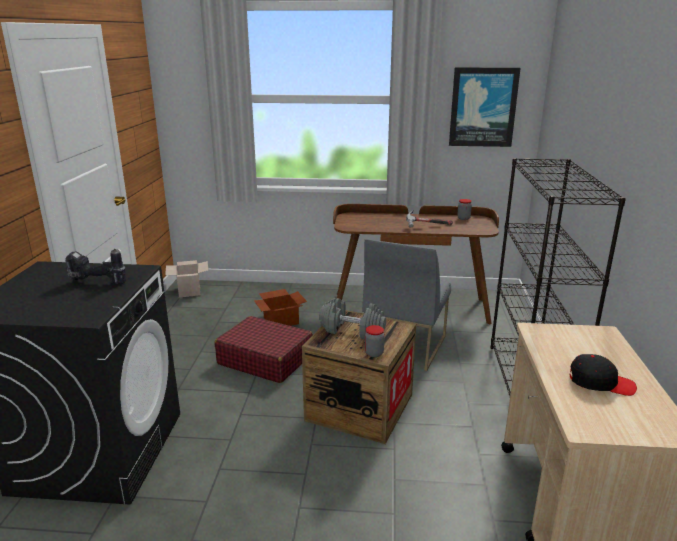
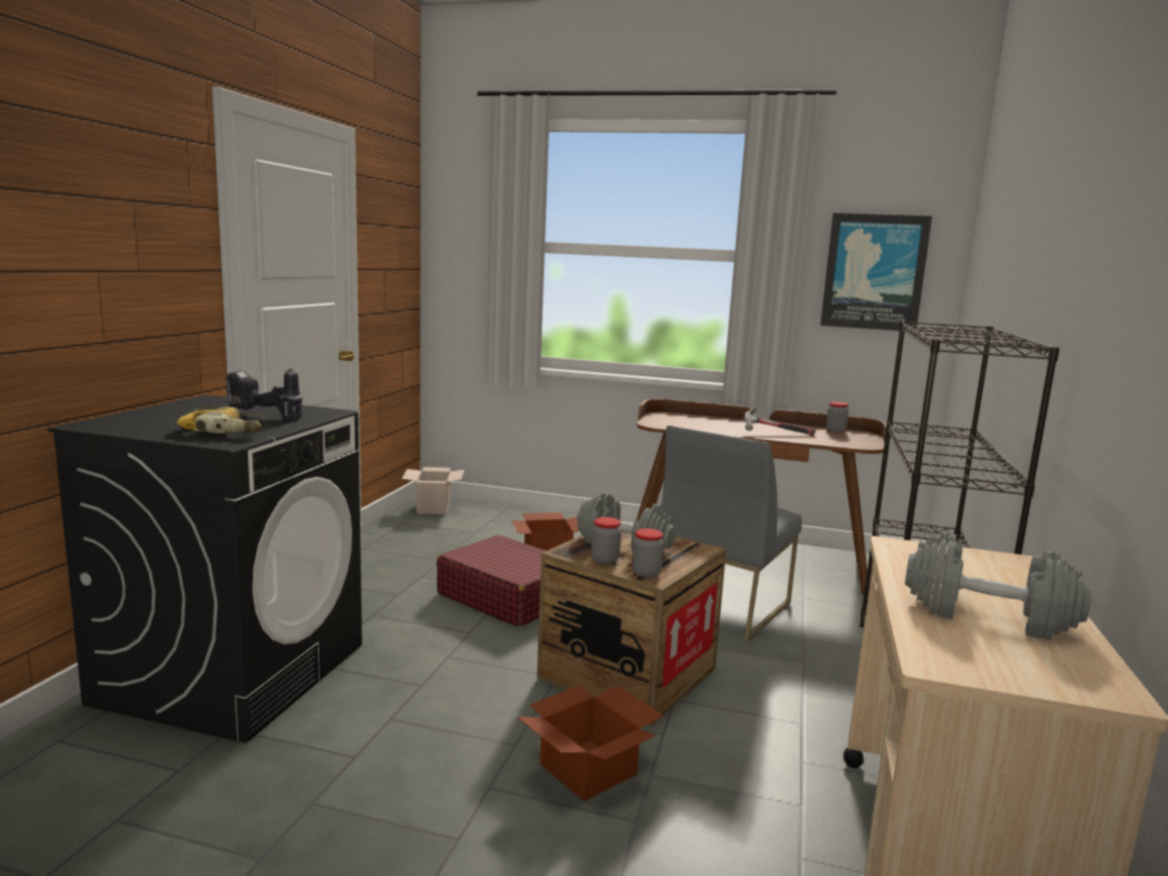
camera: 10 degrees right, 10 degrees down
(80, 304) = (226, 430): none -> power drill
(344, 346) = (605, 560): none -> jar
(357, 482) = (591, 769): none -> cardboard box
(600, 382) = (988, 615): black cap -> grey dumbbell

